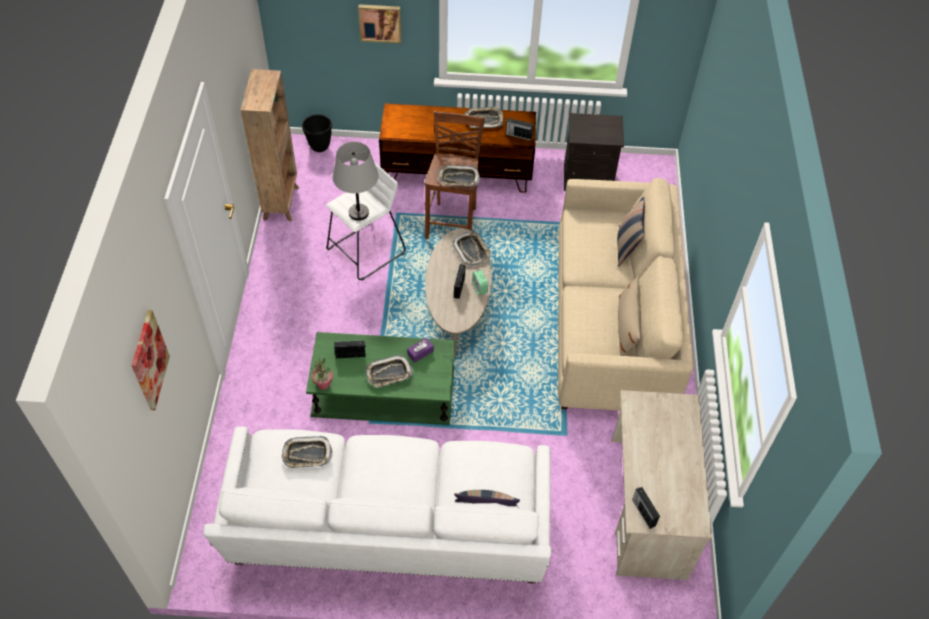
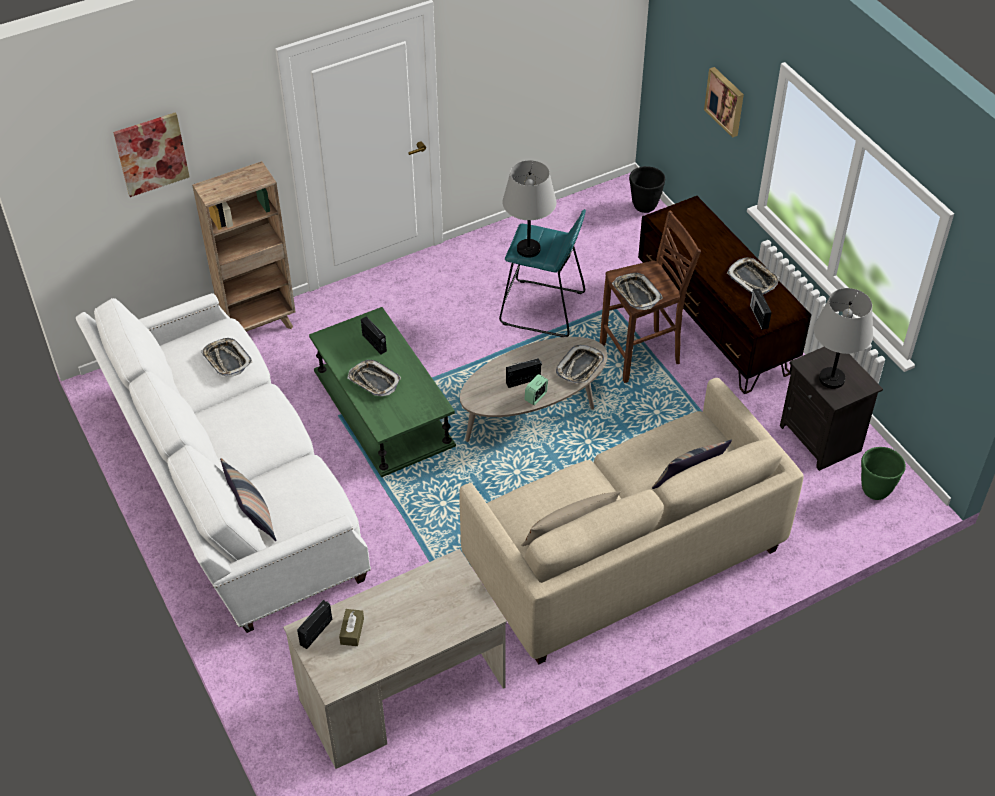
camera: 60 degrees right, 5 degrees down
(281, 202) = (546, 218): brown bookcase -> brown bookcase (260, 326)
(323, 384) = (326, 341): potted plant -> none
(366, 251) = (542, 309): white stool -> turquoise stool
(420, 352) = (417, 392): purple tissue box -> none
(598, 132) = (831, 379): none -> grey table lamp
(644, 178) = (875, 490): none -> green planter
(656, 489) = (352, 631): none -> brown tissue box

